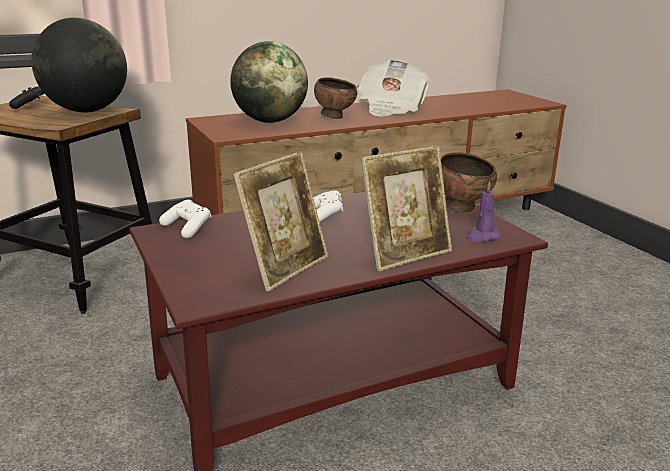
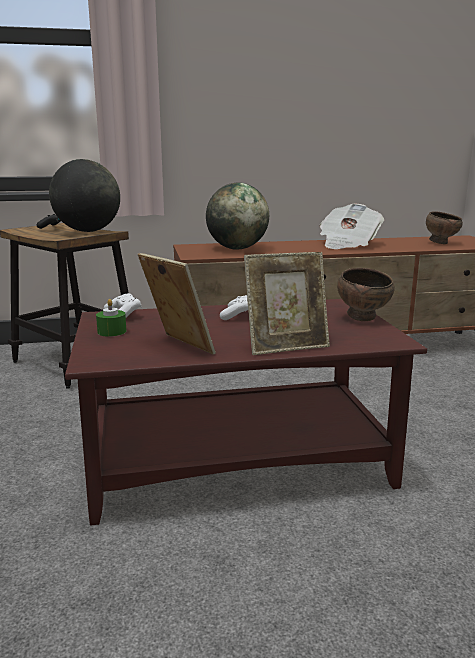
camera: 15 degrees right, 5 degrees down
(190, 254) = (112, 331): none -> green candle
(285, 268) = (177, 347): picture frame -> picture frame turned 90 degrees counterclockwise
(335, 117) = (293, 248): brown bowl -> brown bowl (441, 243)
(482, 237) = (366, 339): purple candle -> none

